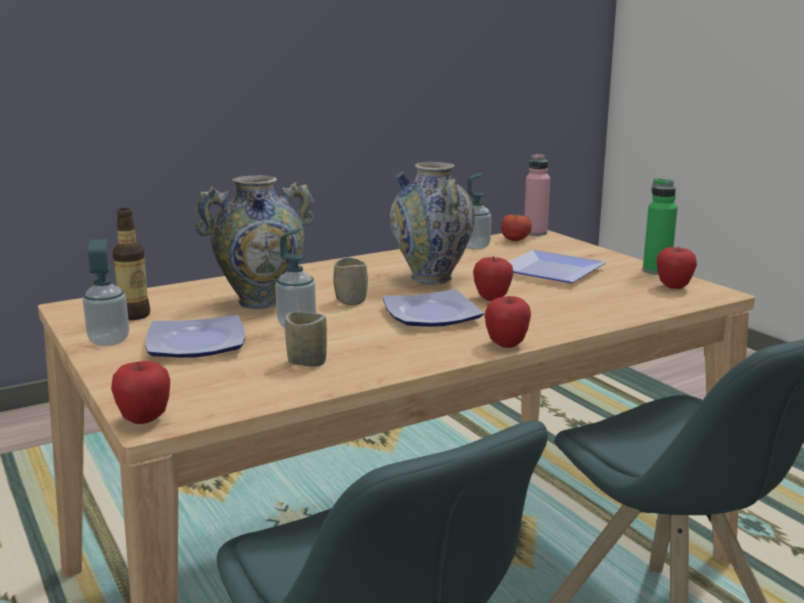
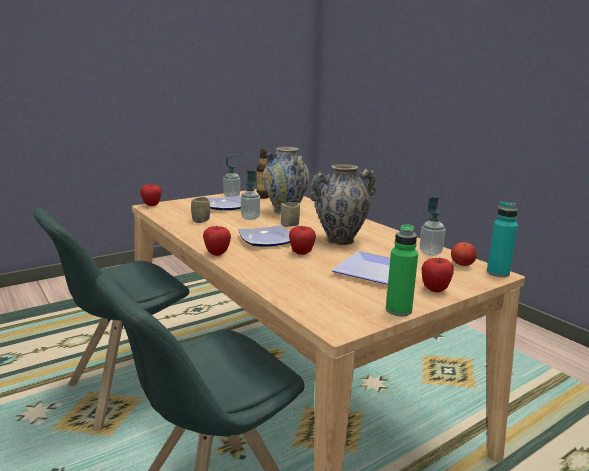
camera: 85 degrees right, 0 degrees up
(535, 233) = (497, 273): pink bottle -> turquoise bottle
(673, 287) = (348, 311): apple -> apple (435, 290)

